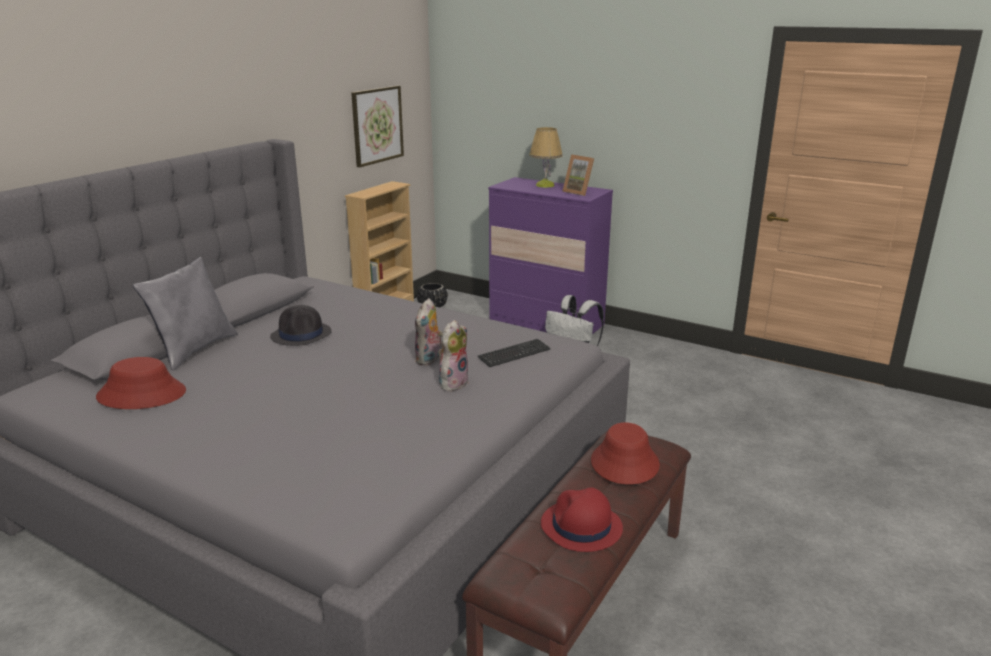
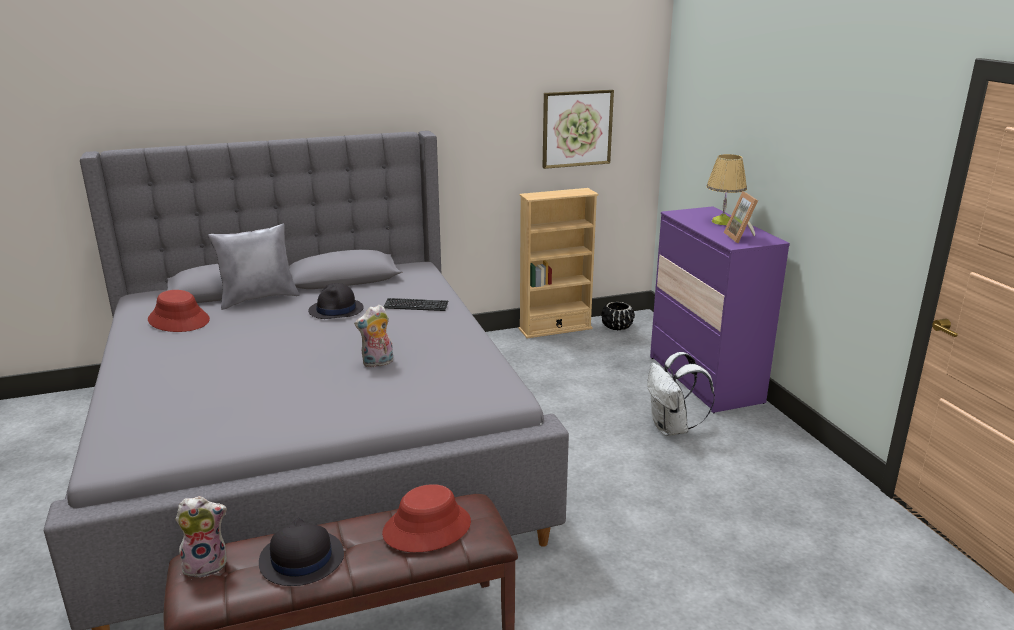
camera: 40 degrees right, 0 degrees up
(453, 383) = (356, 389): plush toy -> plush toy (207, 564)
(514, 354) = (446, 384): keyboard -> keyboard (416, 306)
(581, 527) = (301, 559): red hat -> black hat

